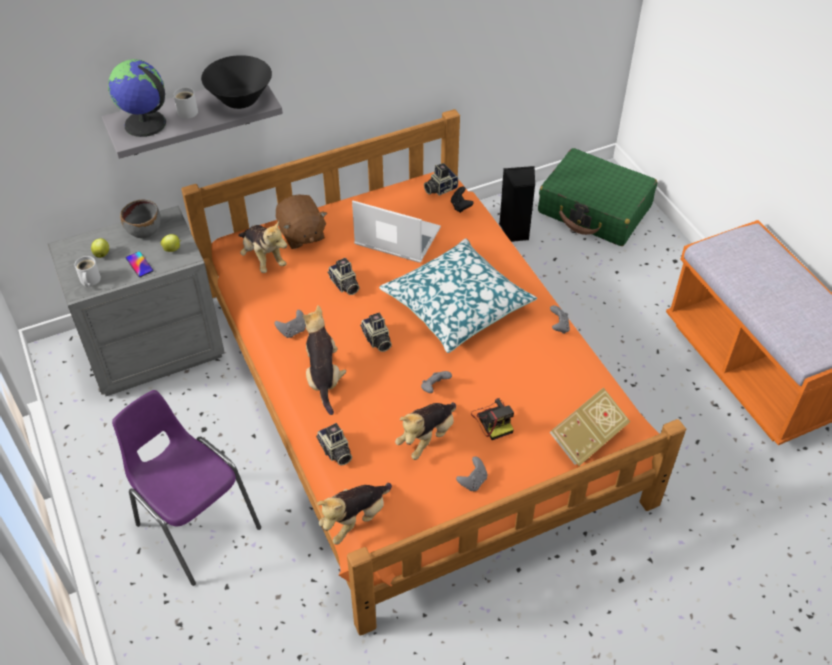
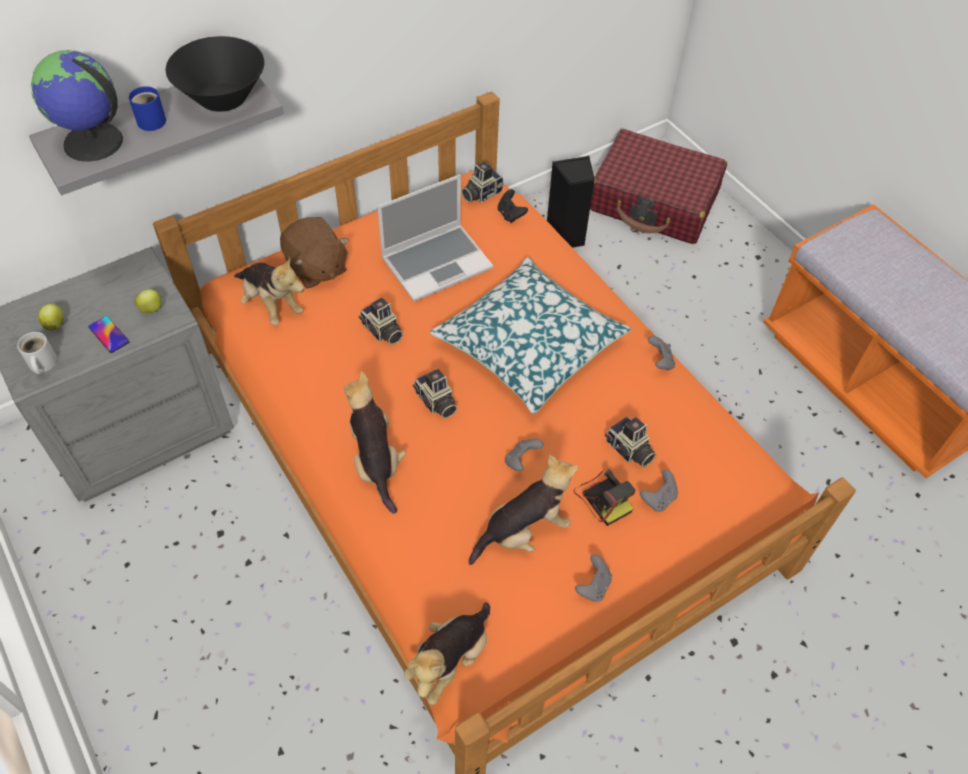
camera: 10 degrees left, 5 degrees up
(144, 231) = (110, 286): grey bowl -> none
(188, 111) = (152, 119): white mug -> blue mug
(196, 525) = (227, 668): purple chair -> none
(292, 331) = (325, 401): grey game controller -> grey game controller (658, 499)
(335, 451) = (407, 565): camera -> camera (629, 450)
(396, 238) = (437, 262): laptop -> laptop turned 135 degrees clockwise
(427, 437) = (524, 531): plush toy -> plush toy turned 150 degrees counterclockwise
(586, 438) = (723, 509): book -> none
(595, 209) = (654, 201): green suitcase -> red suitcase

